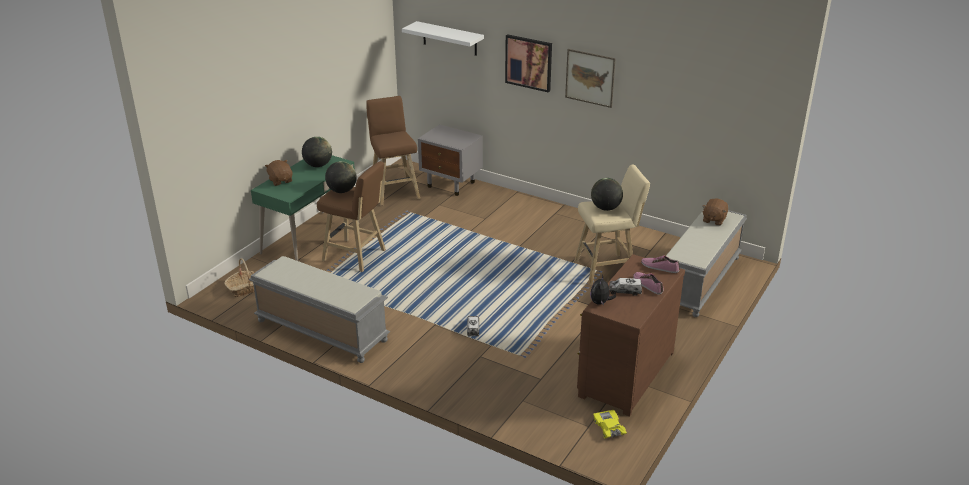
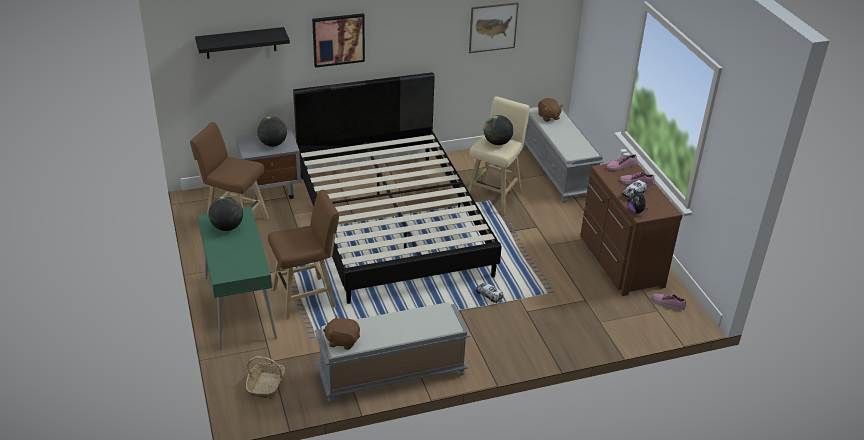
camera: 50 degrees left, 5 degrees up
(281, 181) = (223, 260): brown plush toy -> brown plush toy (342, 341)
(342, 191) = (289, 238): globe -> globe (273, 144)
(449, 38) = (241, 43): white shelf -> black shelf
(494, 245) = (392, 223): none -> black bed
(590, 78) = (405, 34): picture -> picture (493, 27)
(609, 428) = (668, 303): yellow toy car -> shoe

